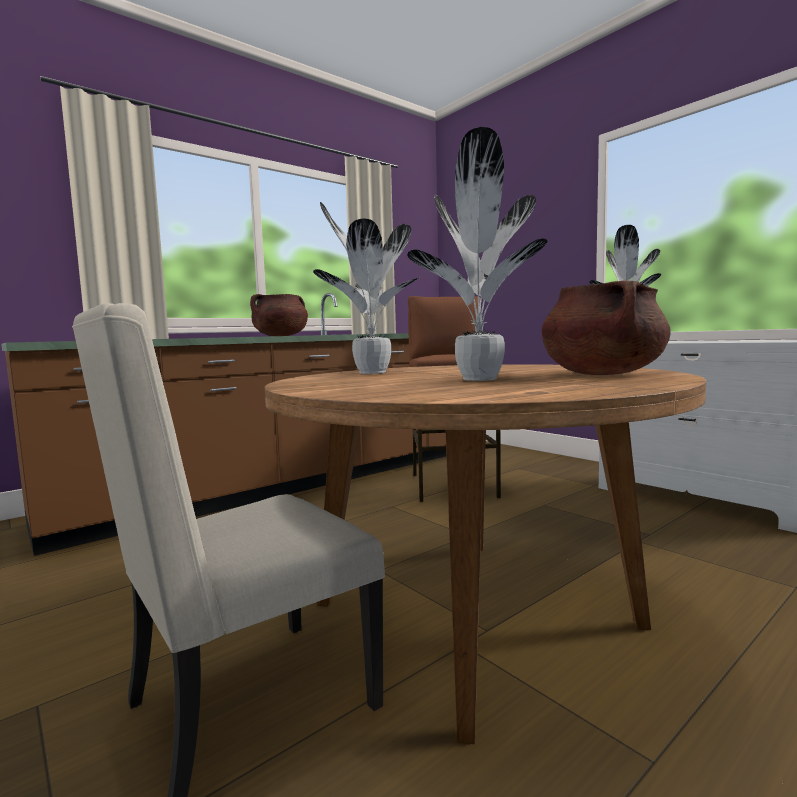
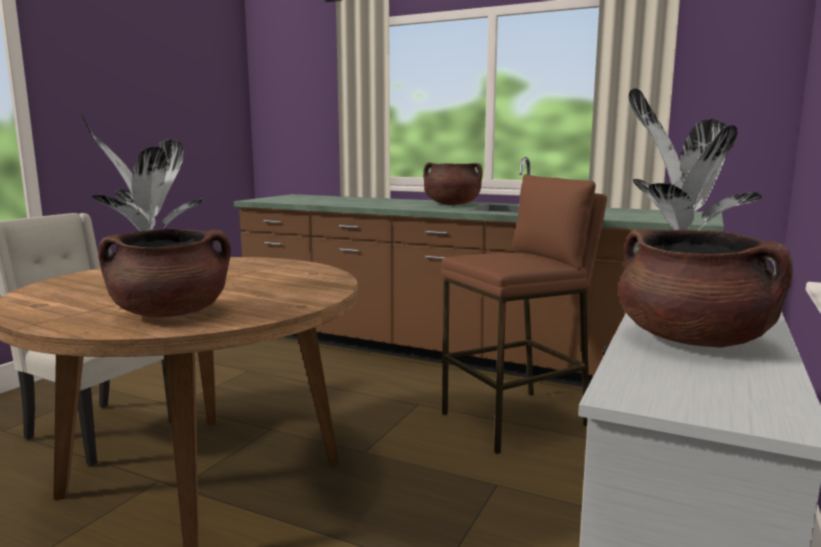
camera: 65 degrees right, 5 degrees up
(369, 372) = (247, 264): potted plant -> none
(709, 341) = (693, 340): none -> brown cooking pot

